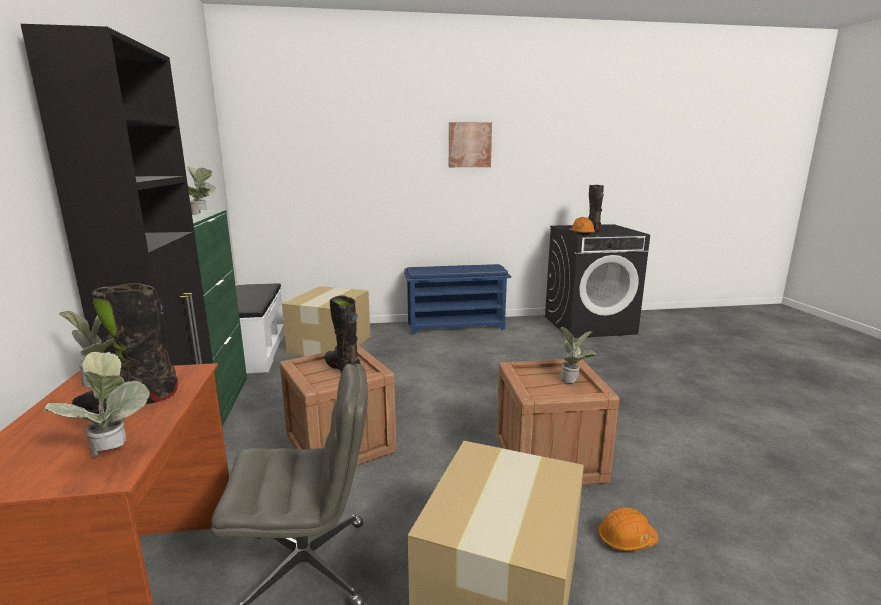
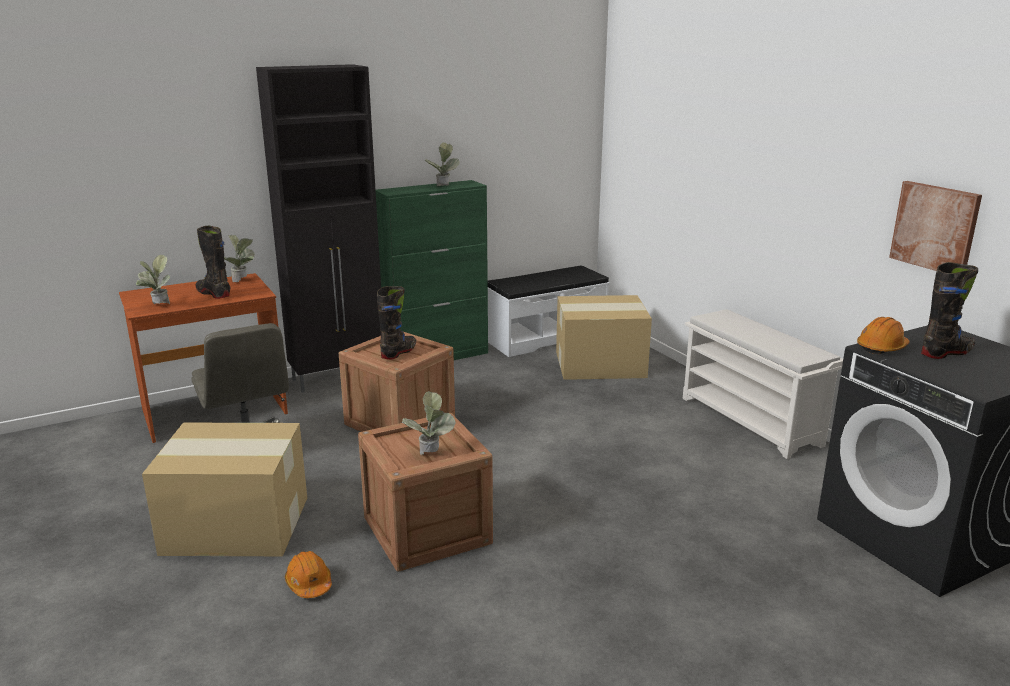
camera: 70 degrees right, 5 degrees up
(456, 326) = (751, 421): blue shoe rack -> white shoe rack
(469, 145) = (834, 145): picture -> picture (935, 227)

